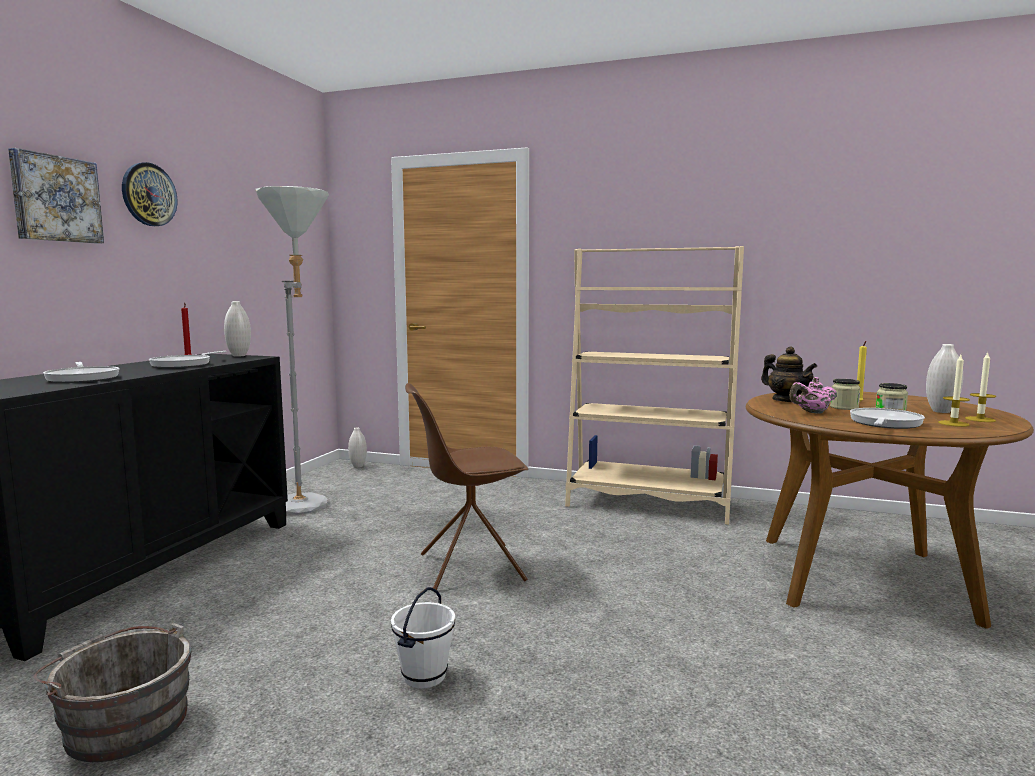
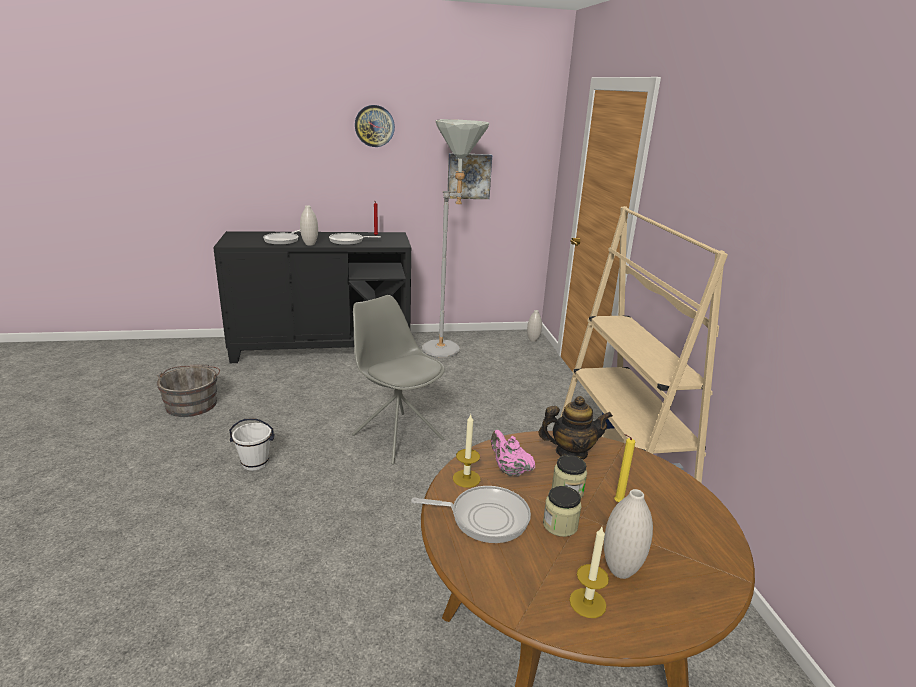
camera: 60 degrees right, 15 degrees up
(55, 199) = (311, 134): picture -> picture (469, 176)
(239, 355) = (401, 240): white vase -> white vase (310, 244)
(469, 567) = (397, 436): brown chair -> grey chair
(786, 401) = (571, 452): teapot -> teapot turned 120 degrees counterclockwise
(953, 423) = (531, 573): candle -> candle (466, 478)

